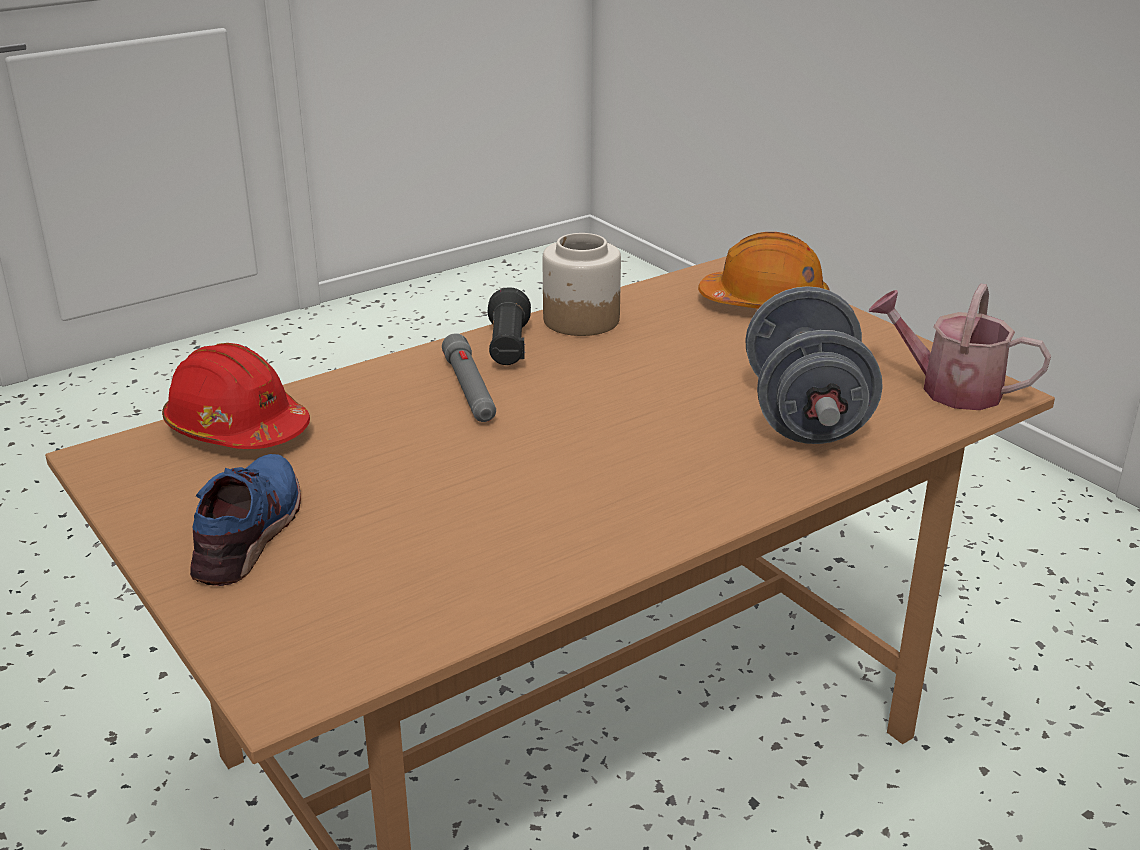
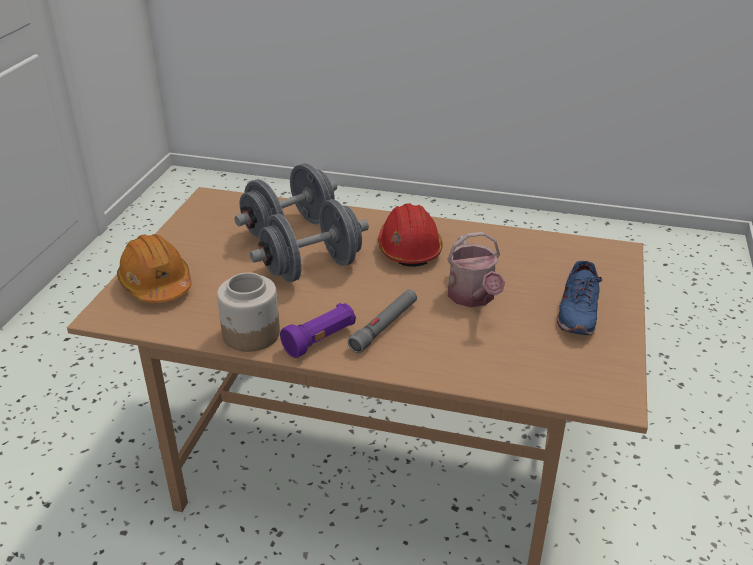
camera: 130 degrees left, 5 degrees up
(237, 429) = (528, 375): red hard hat -> red hard hat (409, 249)
(250, 532) = (577, 311): blue shoe -> blue shoe turned 45 degrees counterclockwise
(508, 348) = (320, 340): black flashlight -> purple flashlight
(667, 394) = (312, 268): none -> grey dumbbell
(949, 389) = (219, 207): watering can -> watering can (473, 297)

